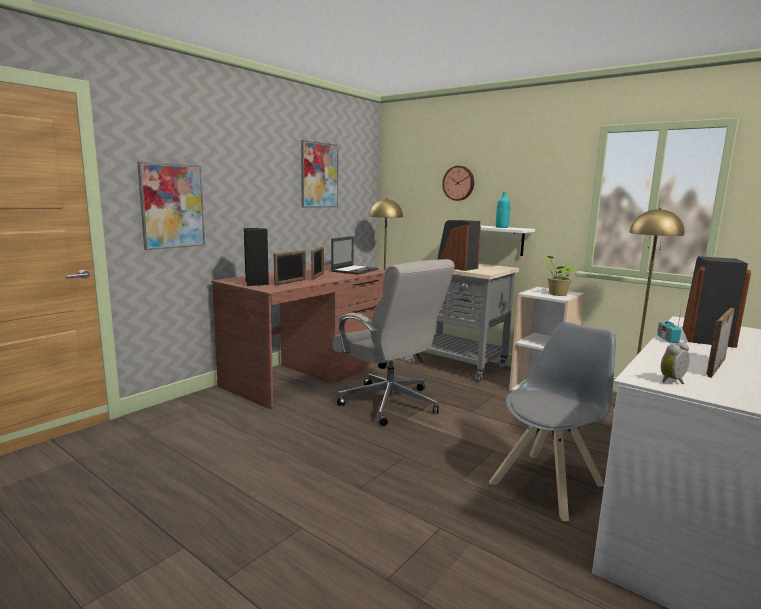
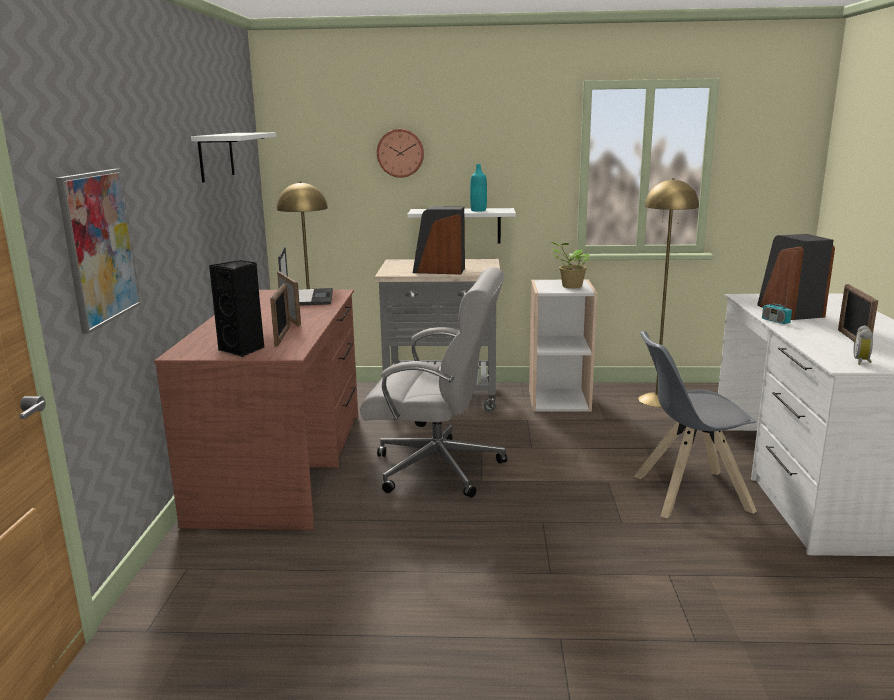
camera: 35 degrees left, 5 degrees up
(319, 175) = (216, 156): picture -> white shelf
(549, 483) = (687, 494): grey chair -> grey chair turned 105 degrees counterclockwise

